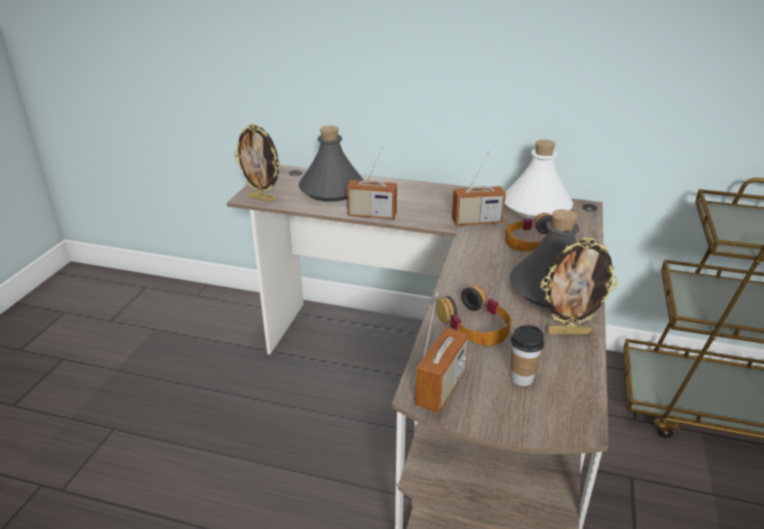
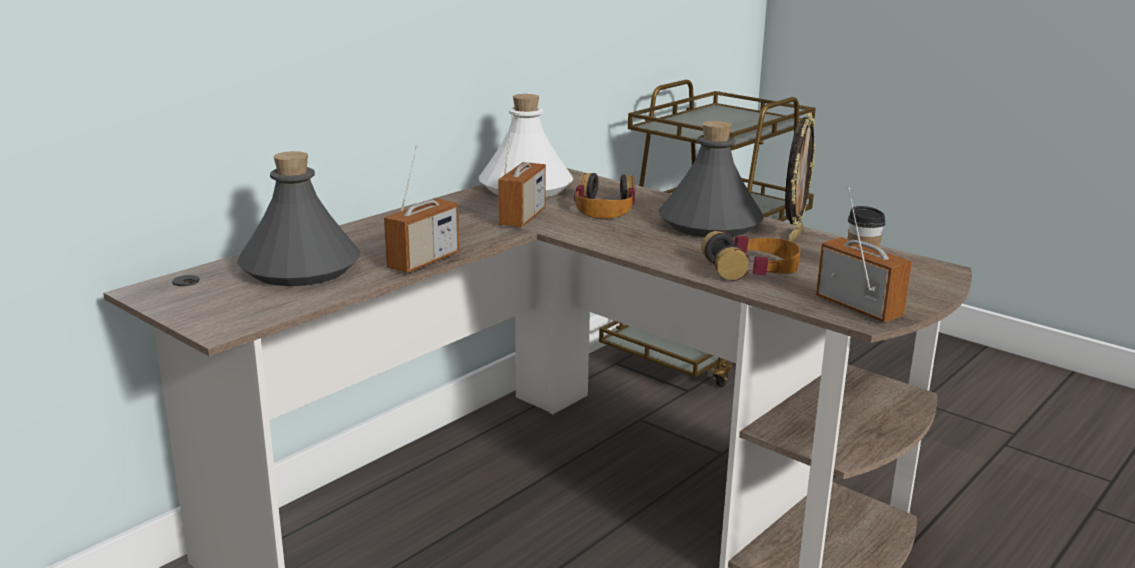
camera: 65 degrees left, 10 degrees down
(262, 198) = (245, 318): picture frame -> none

